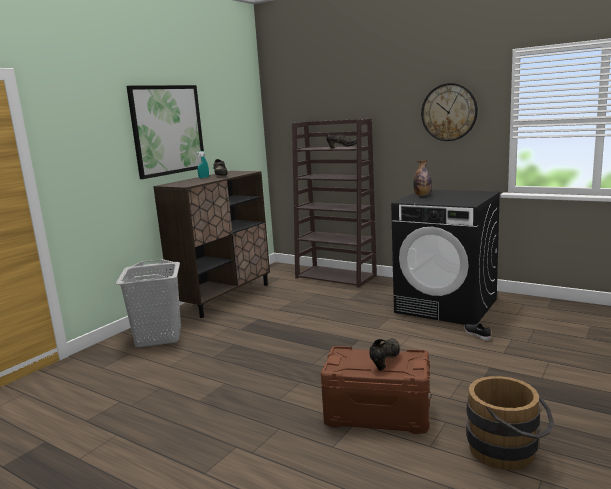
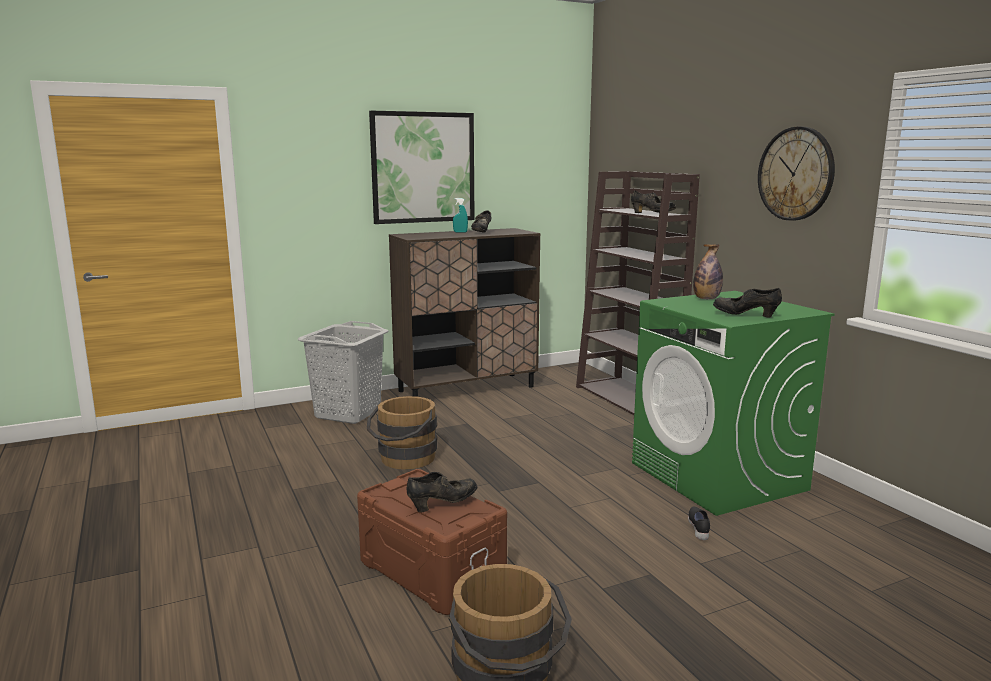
camera: 30 degrees right, 0 degrees up
(252, 354) = (404, 460): none -> brown bucket
(446, 306) = (718, 476): black washing machine -> green washing machine
(466, 200) = (745, 315): none -> black shoe

